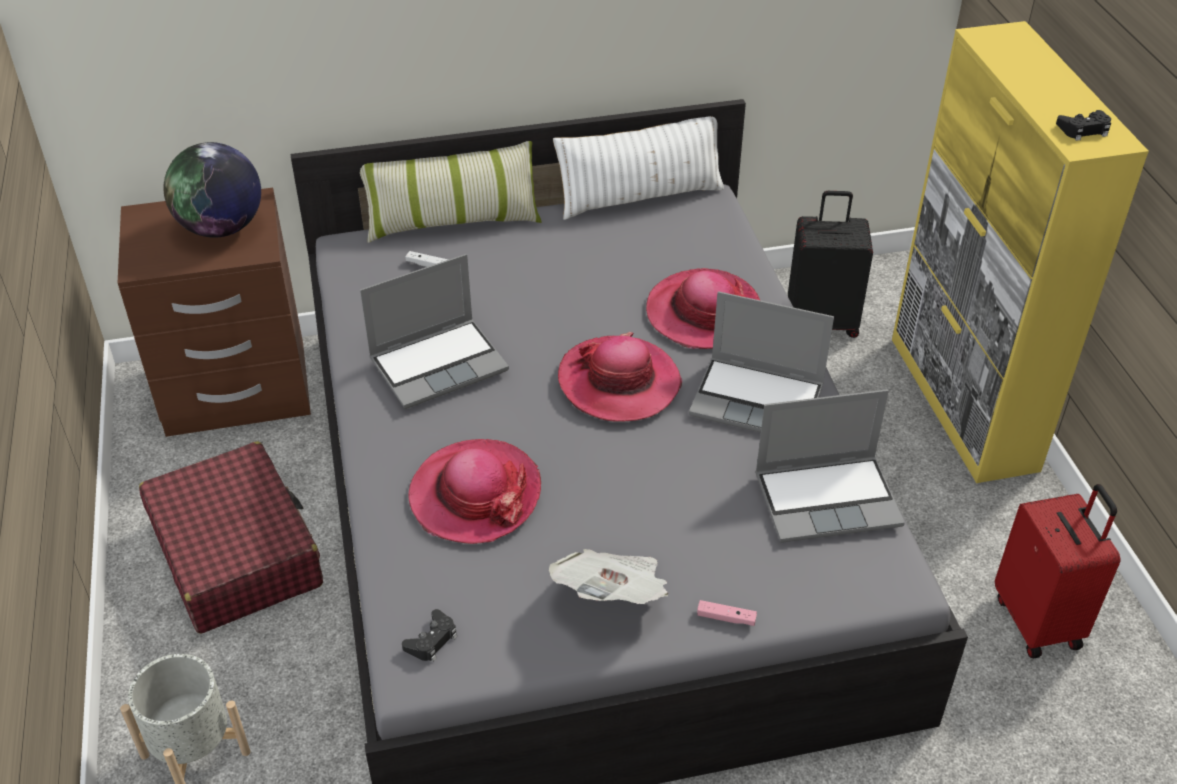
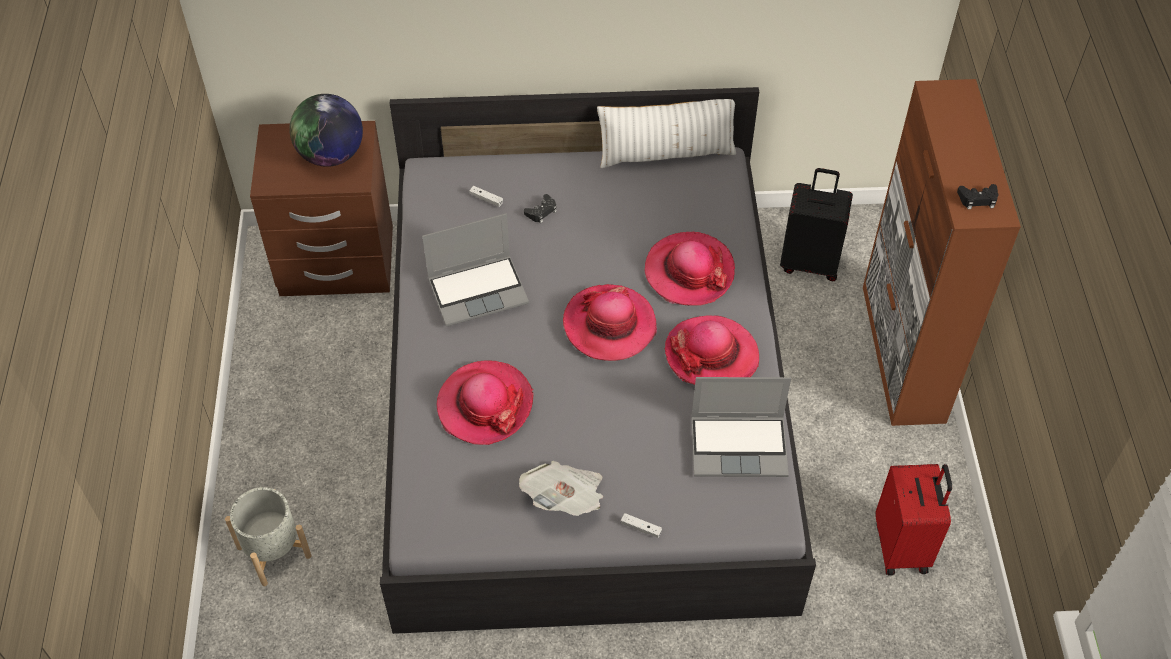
camera: 10 degrees right, 10 degrees up
(236, 553) = (320, 401): red suitcase -> none
(432, 640) = (434, 513): black game controller -> black game controller (541, 211)
(452, 221) = (513, 158): pillow -> none
(726, 618) = (641, 528): pink game controller -> white game controller
(759, 400) = (711, 355): laptop -> hat
(962, 403) = (902, 354): yellow cabinet -> brown cabinet

